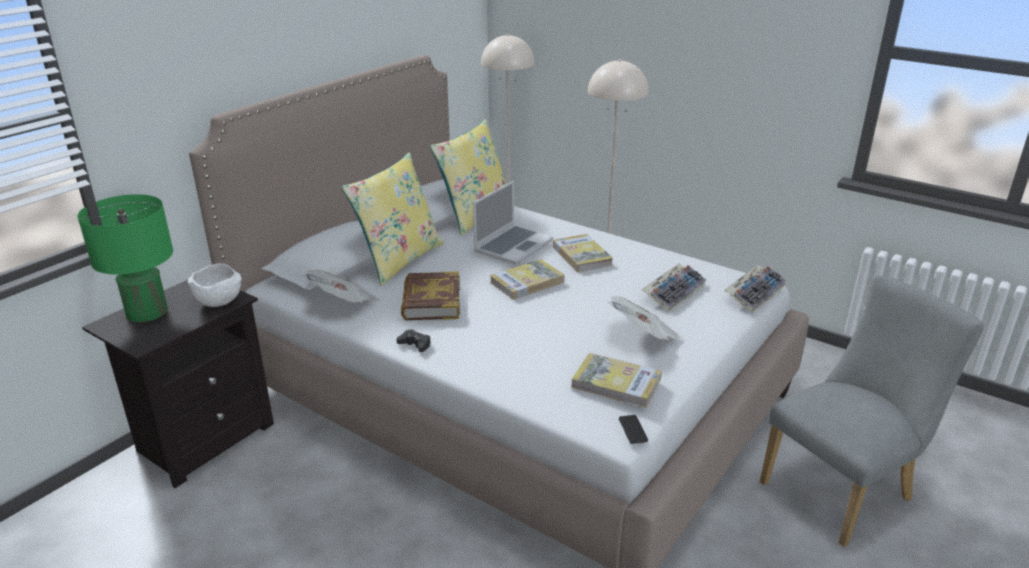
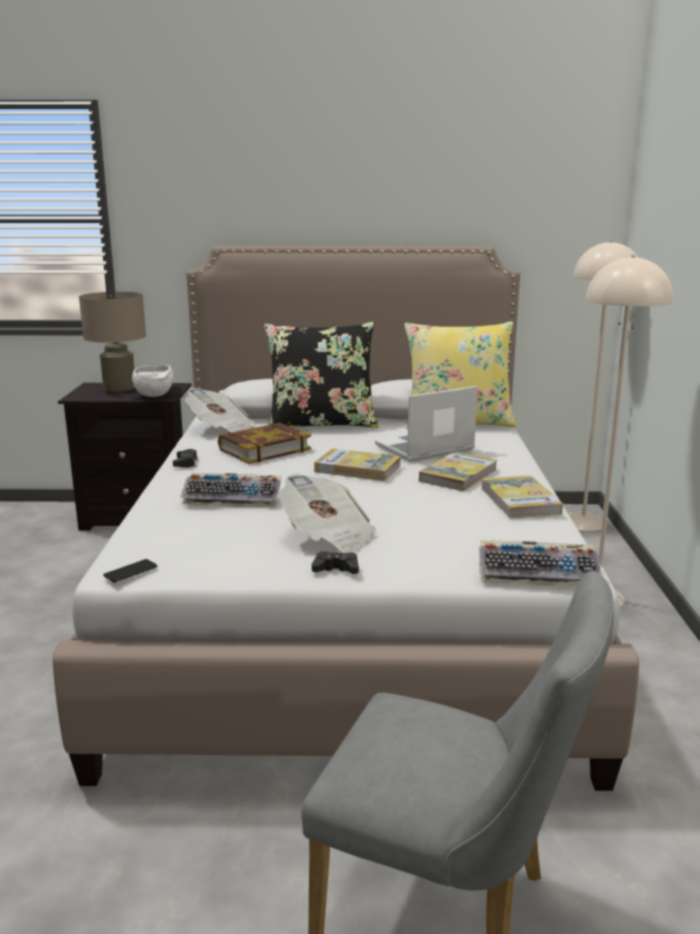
camera: 55 degrees right, 10 degrees down
(147, 311) = (119, 387): green table lamp -> beige table lamp
(399, 260) = (321, 424): yellow pillow -> black pillow
(513, 246) = (424, 448): laptop -> laptop turned 150 degrees clockwise
(616, 383) = (205, 542): book -> book (520, 501)
(673, 292) = (456, 530): keyboard -> keyboard (234, 498)
(698, 350) = (336, 569): none -> black game controller

